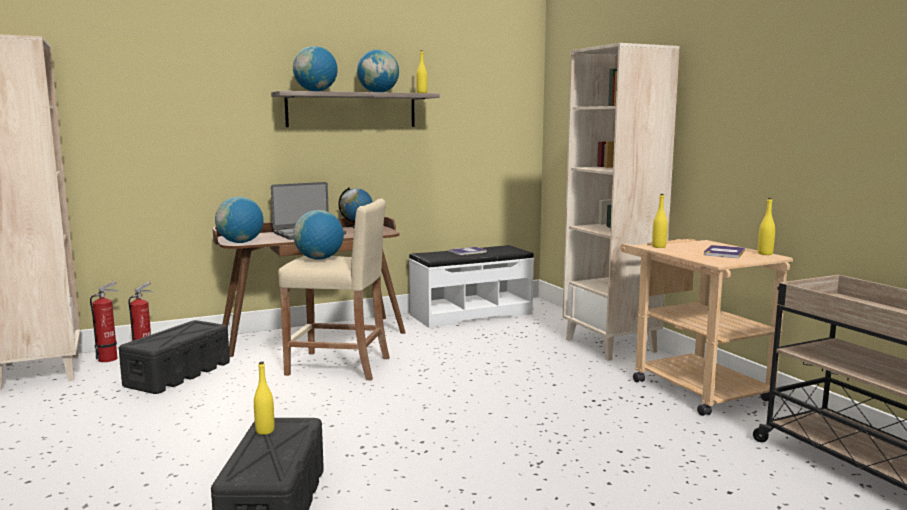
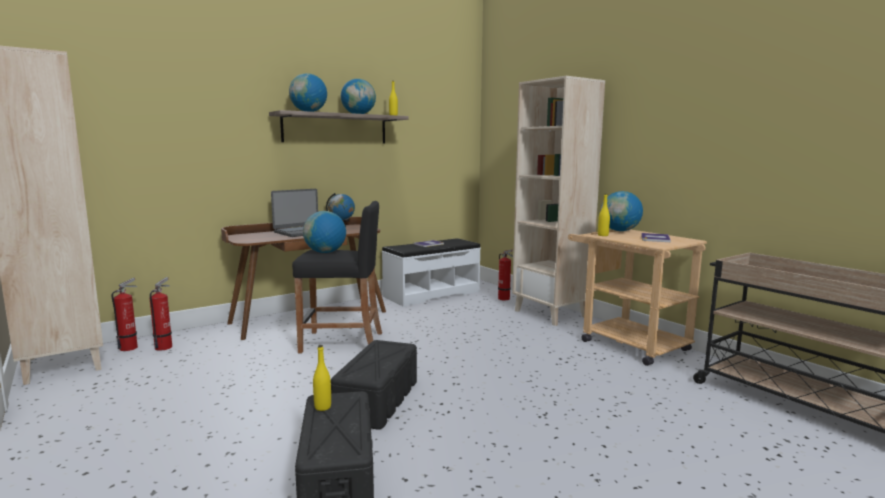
camera: 10 degrees left, 0 degrees up
(179, 374) = (201, 357): black storage box -> black storage box (378, 400)
(240, 242) = (250, 240): globe -> globe (620, 231)
(338, 366) = (342, 342): beige stool -> black stool
(560, 324) = (505, 299): none -> fire extinguisher
(765, 254) = (684, 238): yellow bottle -> none

